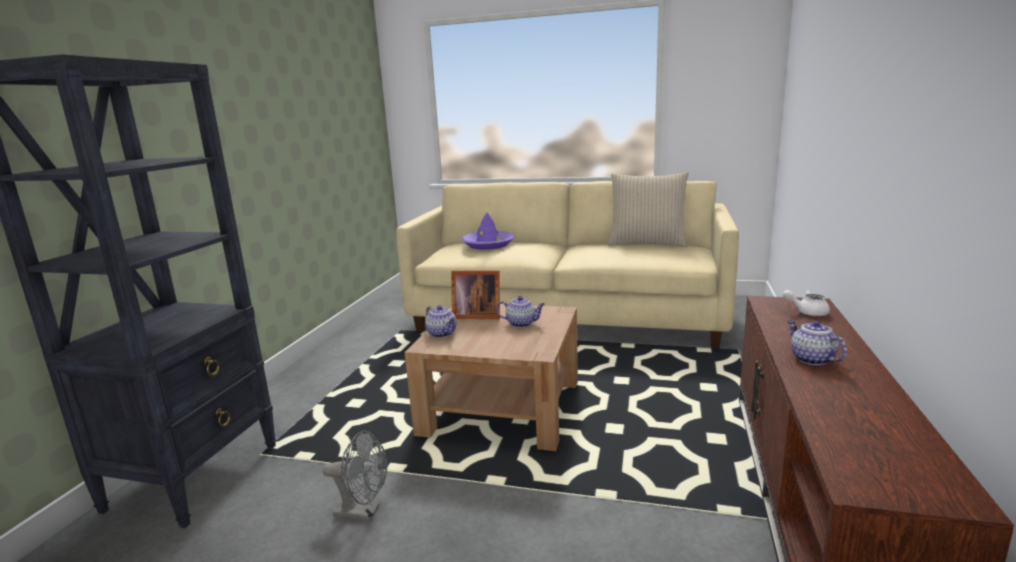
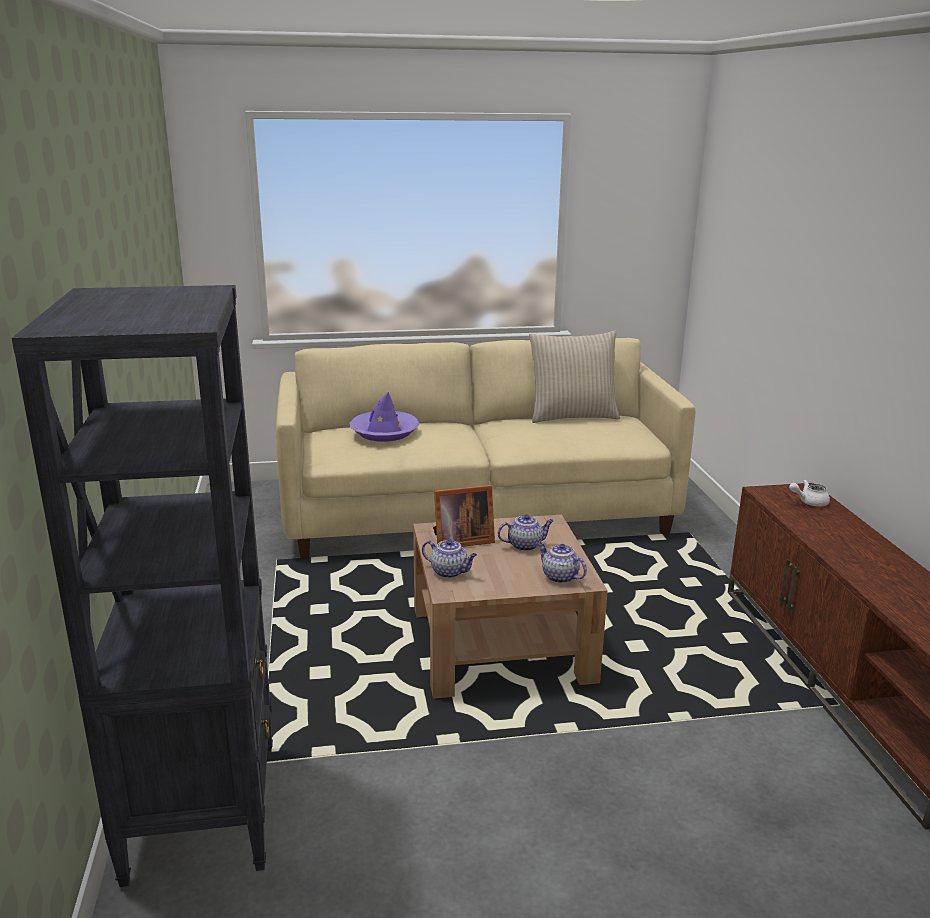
camera: 25 degrees left, 5 degrees up
(364, 512) = (458, 795): grey fan -> none
(811, 359) = (852, 556): teapot -> teapot (559, 577)

